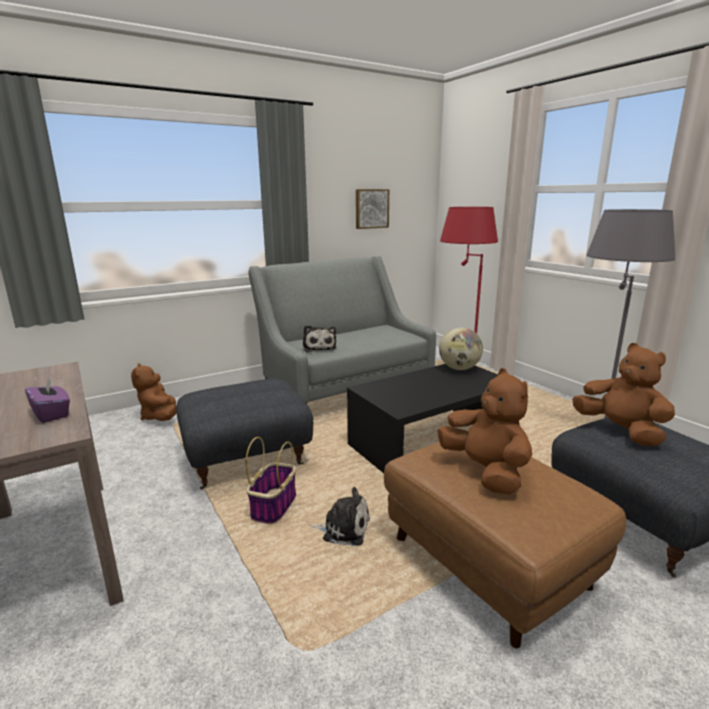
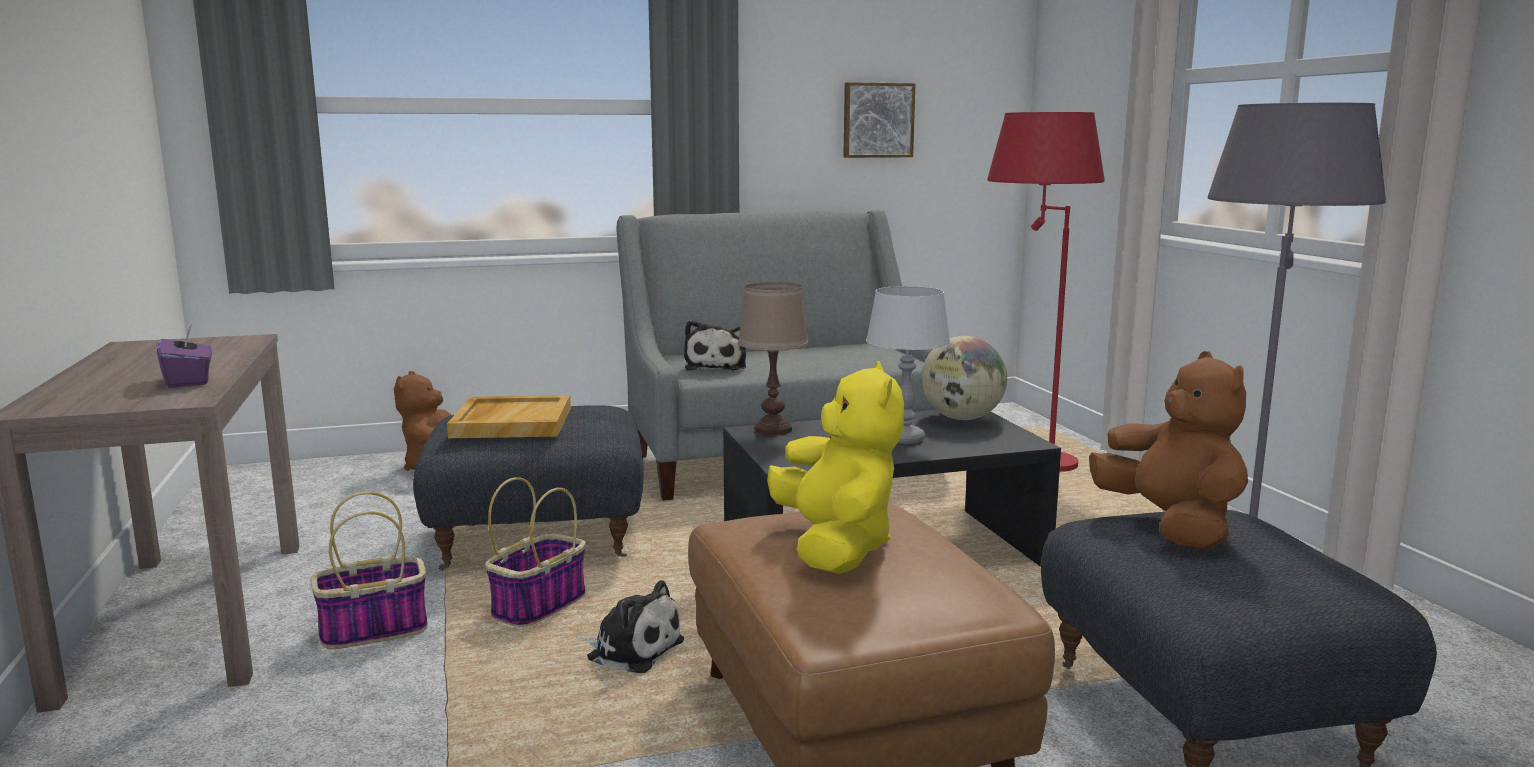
camera: 15 degrees right, 5 degrees down
(183, 542) = (372, 631): none -> basket
(231, 398) = (511, 422): none -> beige tray
(374, 386) = (773, 430): none -> brown table lamp
(444, 385) = (905, 439): none -> grey table lamp
(485, 471) = (835, 547): brown plush toy -> yellow plush toy

